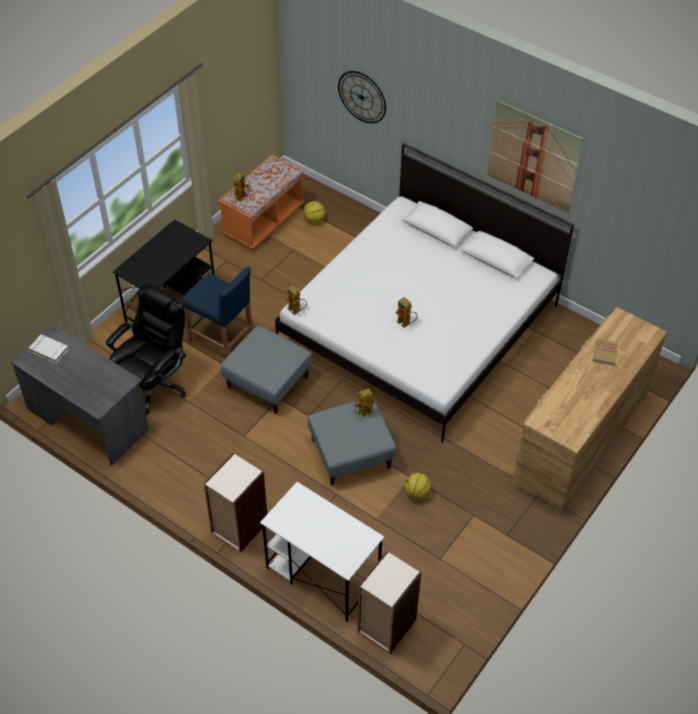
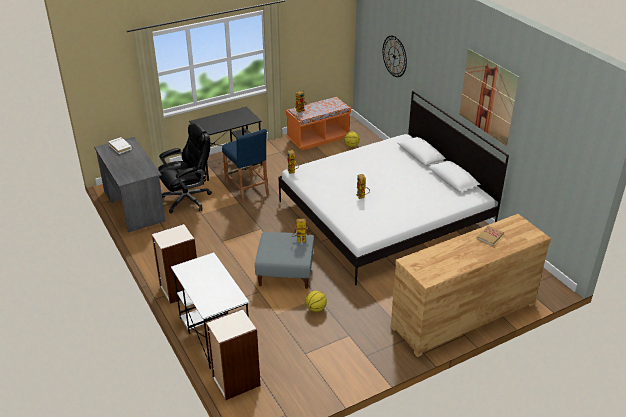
camera: 25 degrees right, 15 degrees down
(267, 382) = (259, 218): grey ottoman -> none

